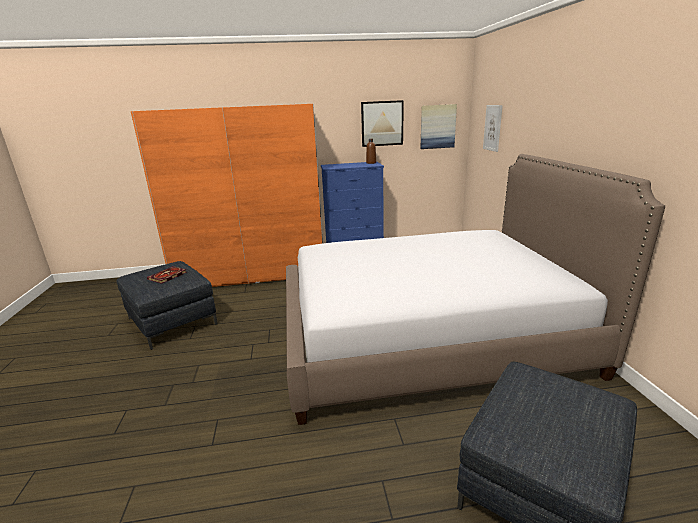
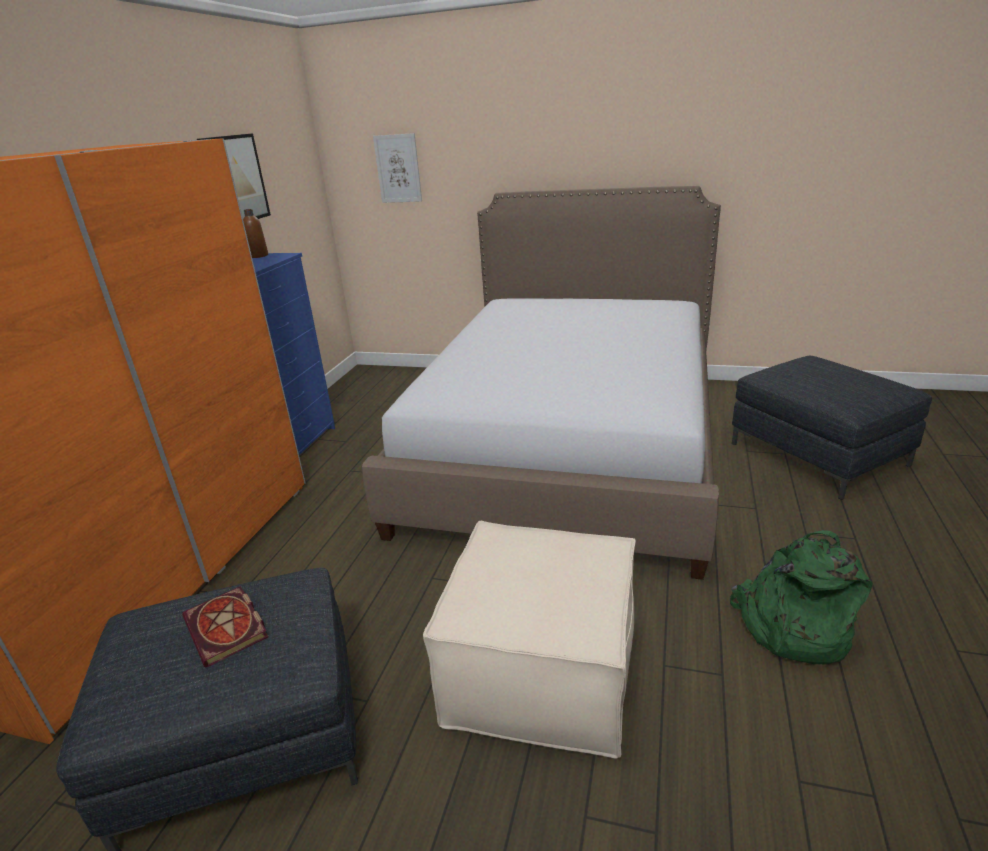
camera: 65 degrees left, 5 degrees up
(210, 378) = (542, 669): none -> beige ottoman
(260, 476) = (791, 626): none -> green backpack
(437, 126) = (296, 178): picture -> none

